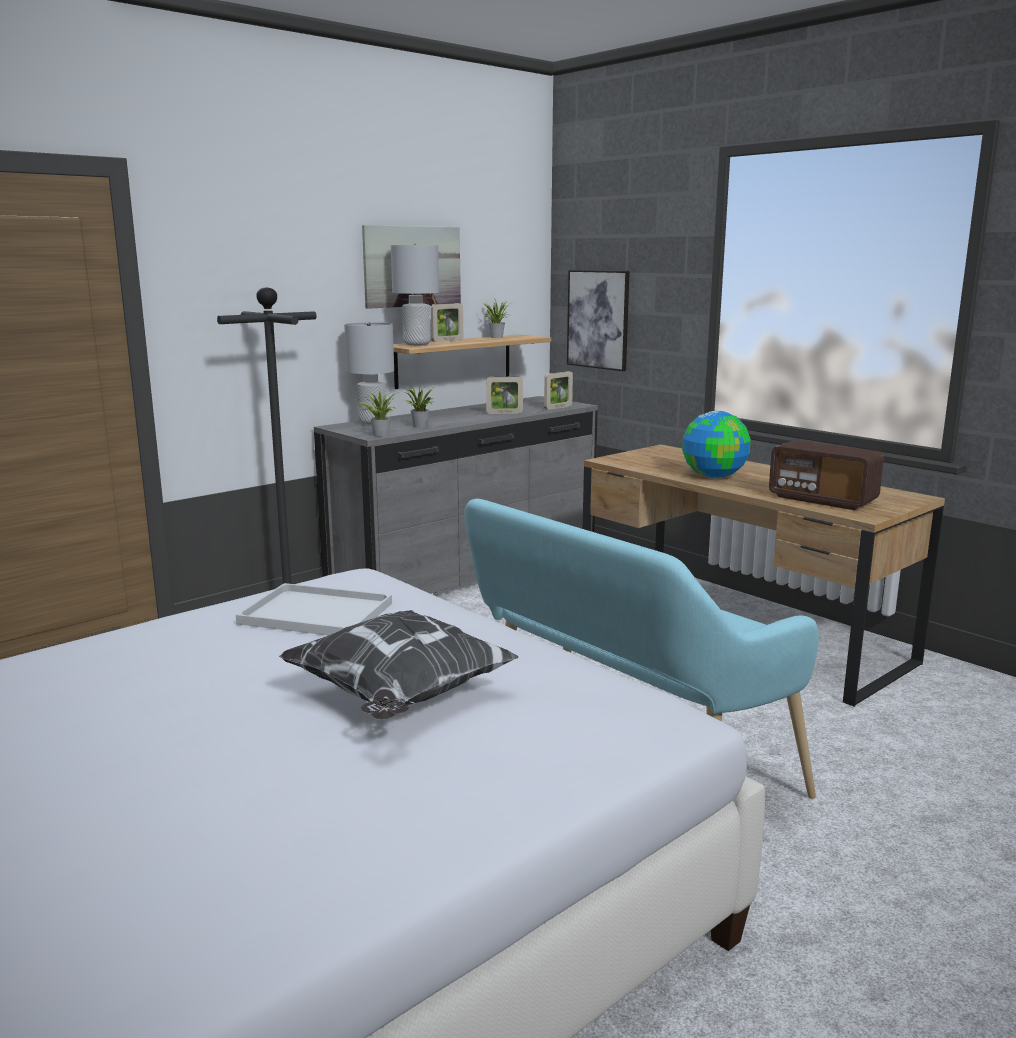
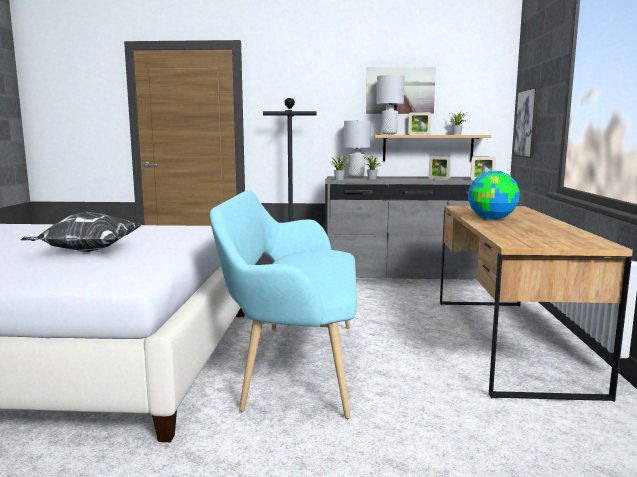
camera: 45 degrees right, 5 degrees down
(313, 613) = (157, 231): white tray -> none
(822, 499) = (519, 235): radio -> none

